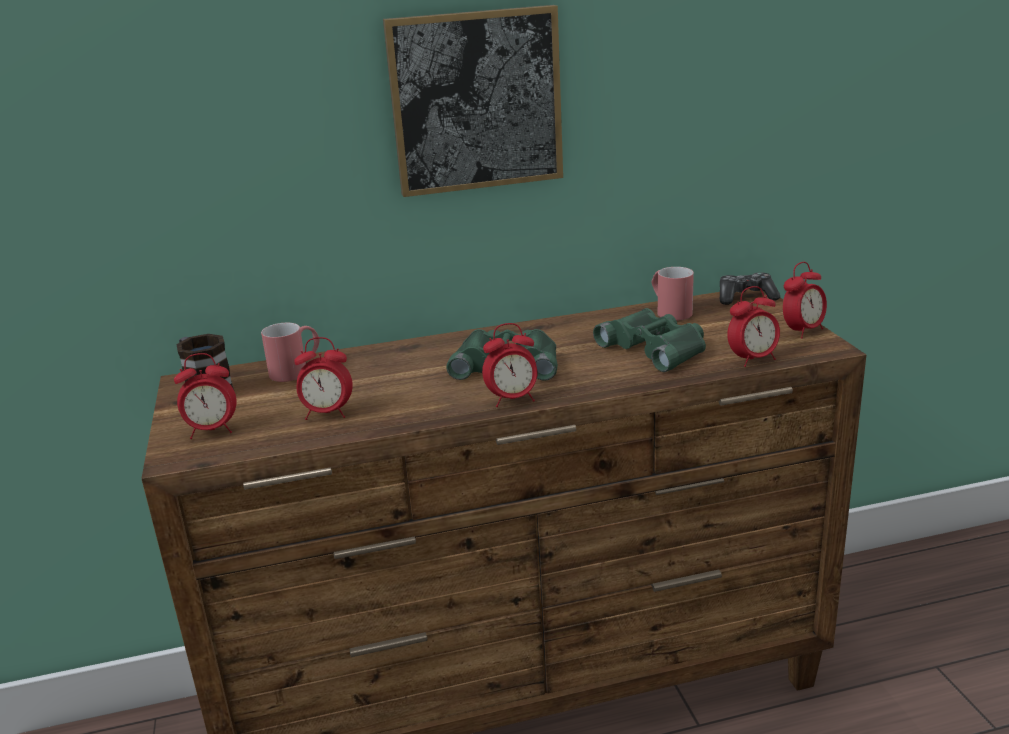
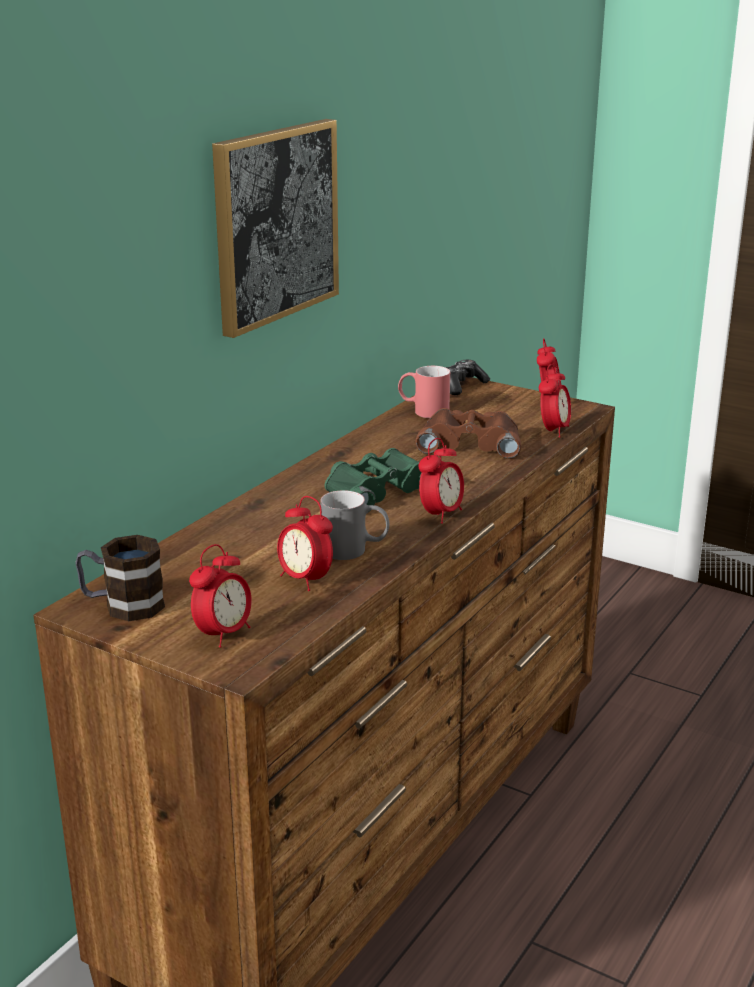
camera: 45 degrees left, 0 degrees up
(297, 370) = (187, 558): red mug -> none
(327, 414) = (305, 580): alarm clock -> alarm clock turned 90 degrees clockwise
(399, 405) = (355, 550): none -> grey mug
(655, 348) = (470, 442): green binoculars -> brown binoculars

